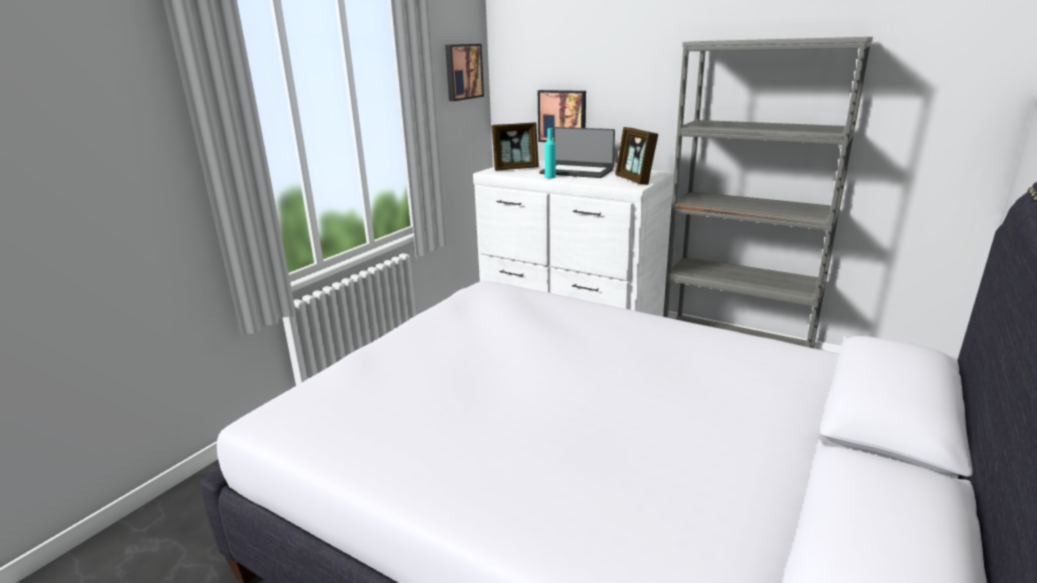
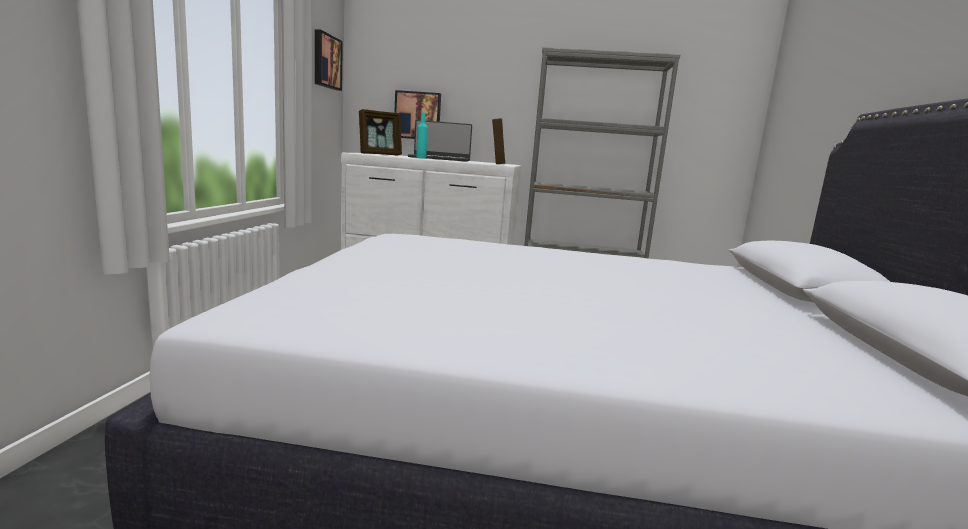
camera: 25 degrees left, 10 degrees down
(634, 180) = (497, 163): picture frame -> picture frame turned 135 degrees counterclockwise

